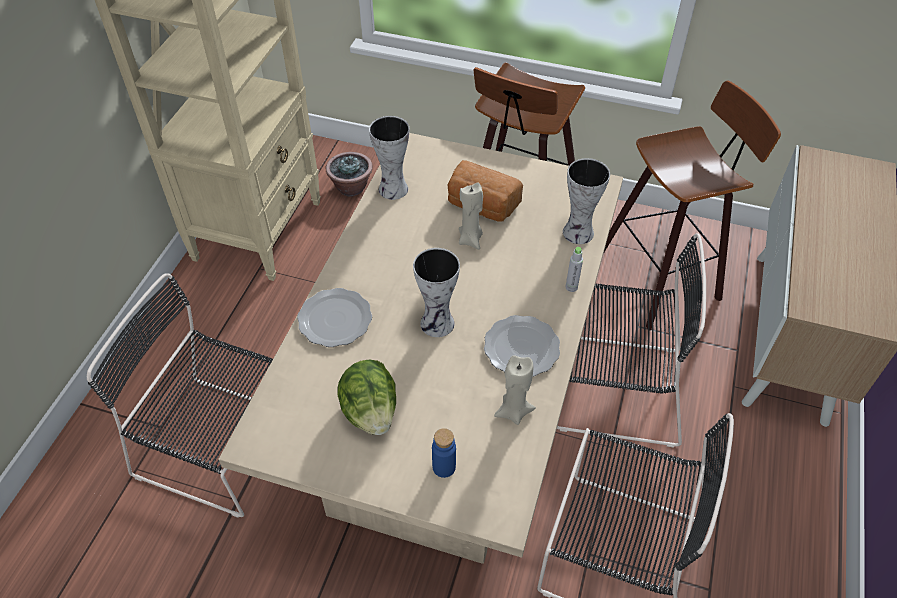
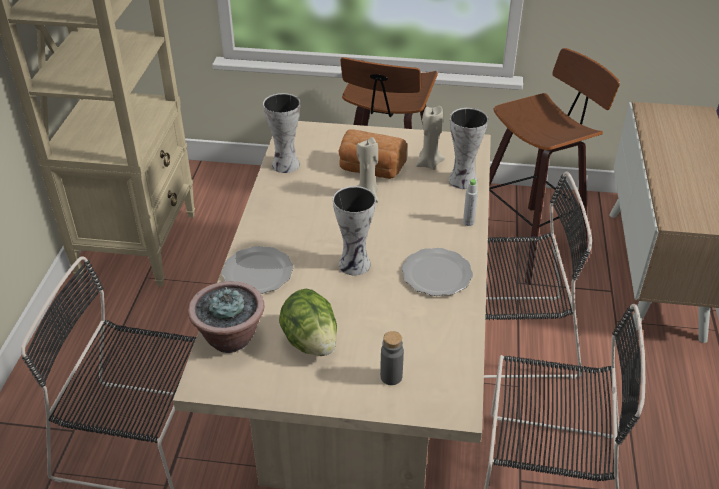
camera: 10 degrees left, 10 degrees down
(351, 187) = (222, 199): potted plant -> potted plant (230, 338)
(444, 467) = (391, 376): blue bottle -> grey bottle
(513, 411) = (443, 324): beige candle -> beige candle (428, 164)

